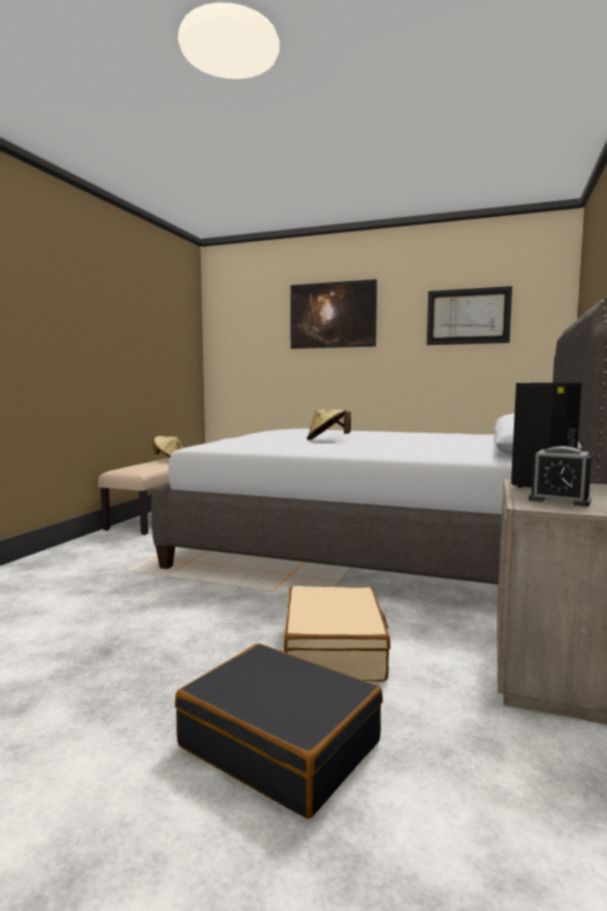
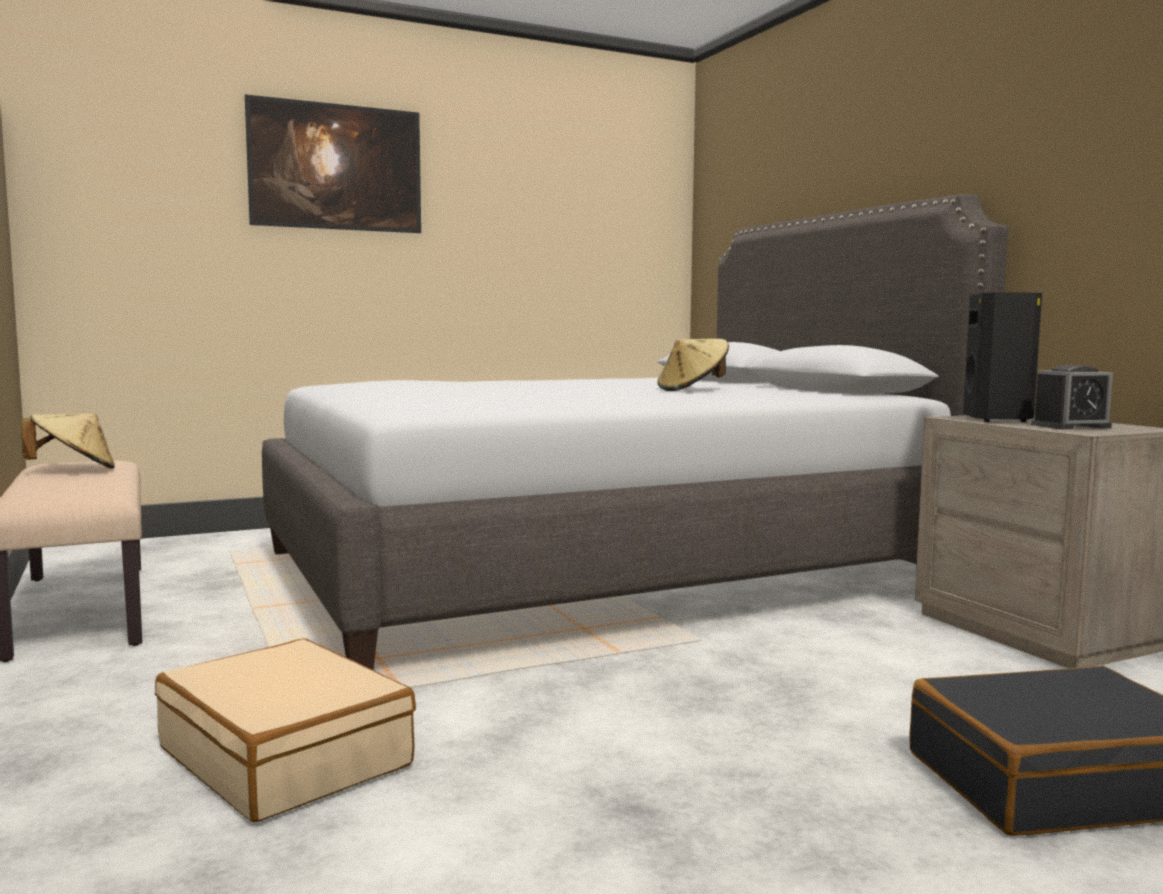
camera: 45 degrees left, 0 degrees up
(327, 440) = (535, 393): beige hat -> beige hat (692, 390)
(334, 650) = (860, 686): beige suitcase -> beige suitcase (286, 756)
(468, 316) = (562, 197): picture -> none

